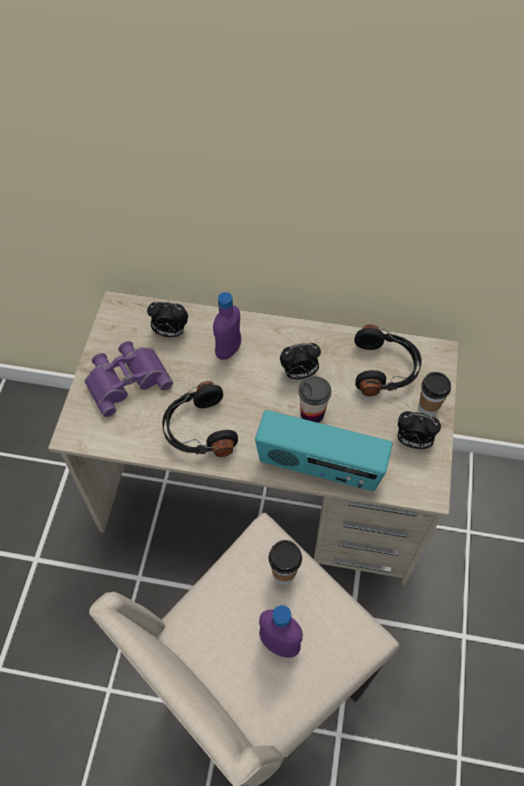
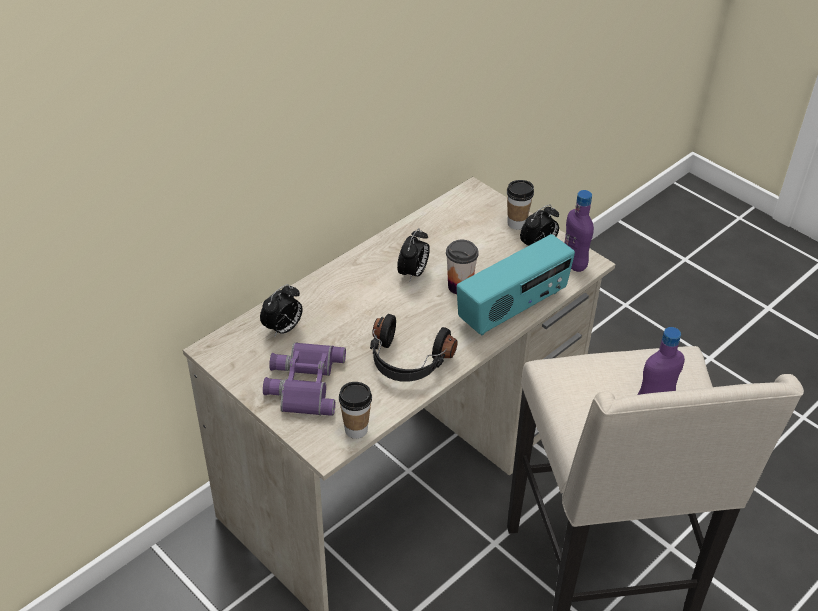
camera: 55 degrees left, 15 degrees down
(228, 350) = (344, 302): purple bottle -> purple bottle (574, 263)
(284, 573) = (596, 371): cup -> cup (356, 429)
(385, 368) = (458, 225): black headphones -> none

